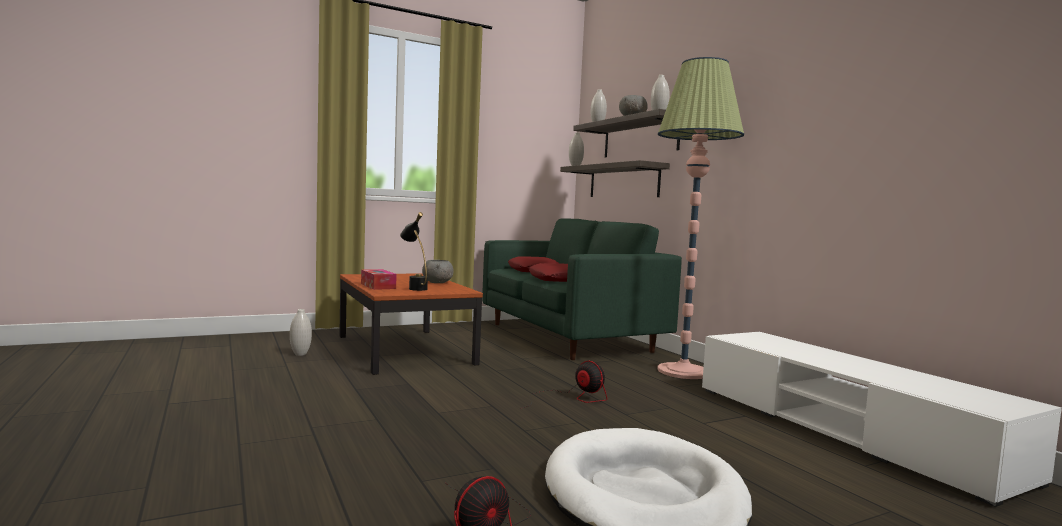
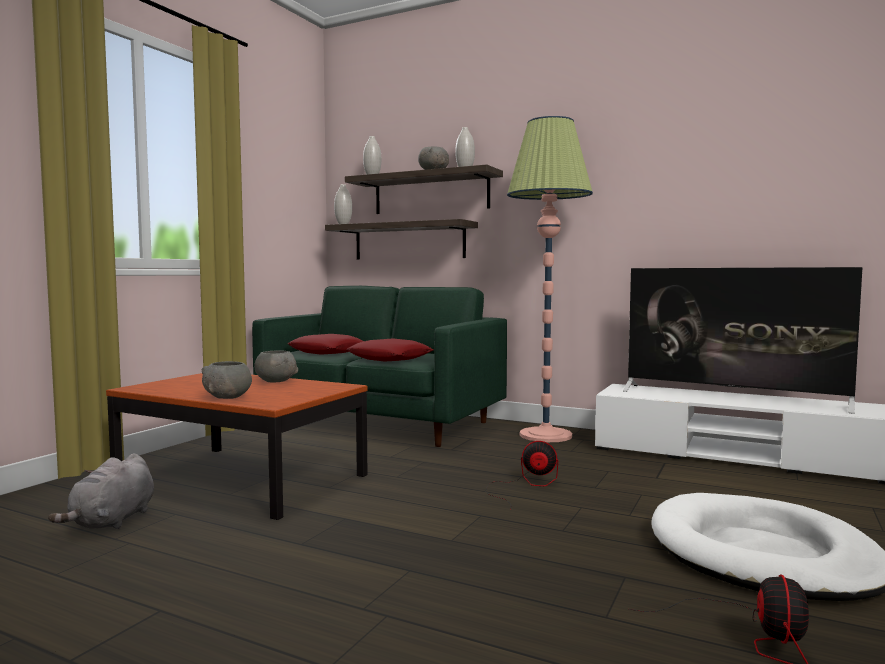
camera: 35 degrees left, 0 degrees up
(300, 354) = (112, 521): white vase -> grey plush toy
(378, 286) = (228, 397): tissue box -> grey bowl
(414, 288) = (279, 392): black table lamp -> none
(849, 363) = (732, 398): none -> television

